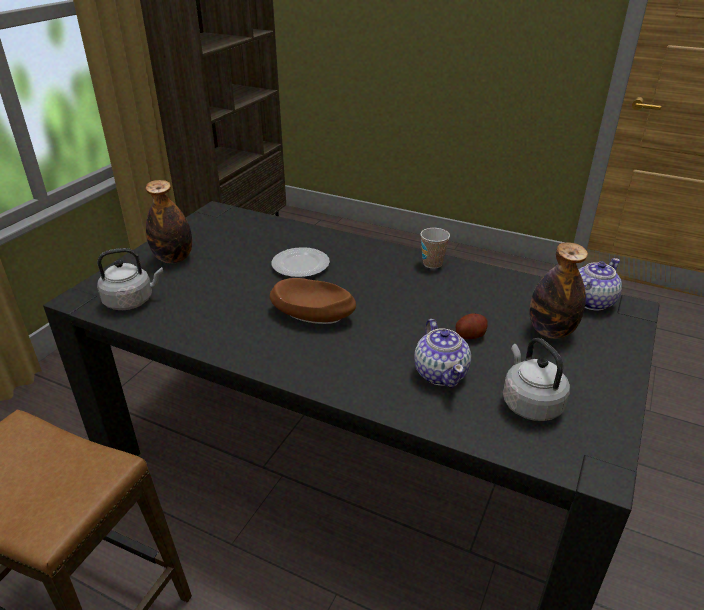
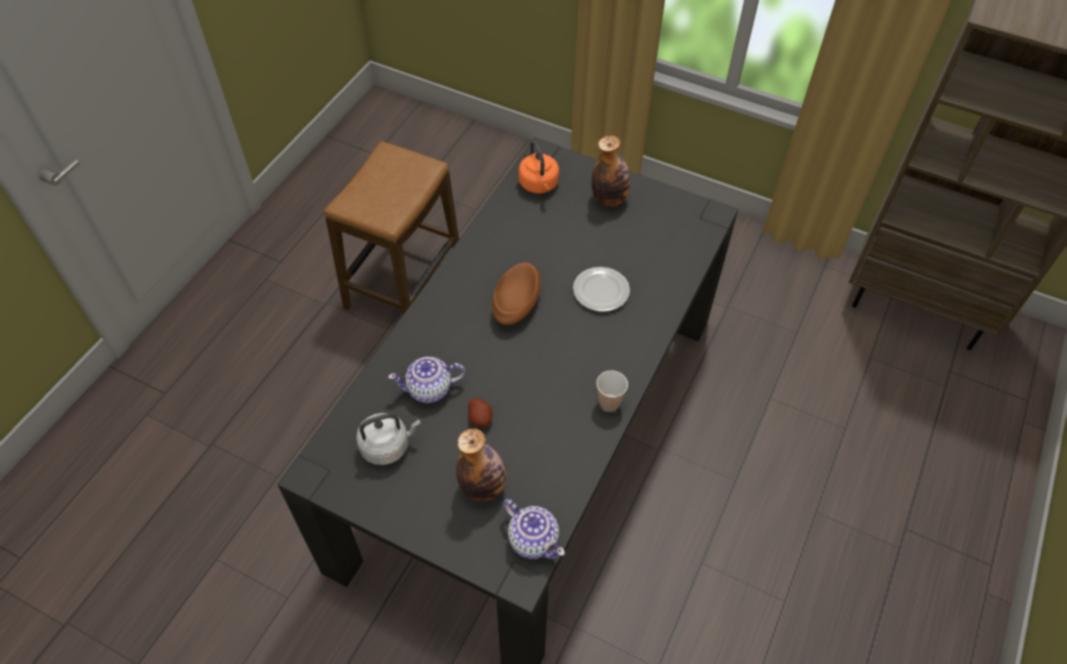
camera: 90 degrees right, 20 degrees up
(131, 301) = (539, 185): grey kettle -> orange kettle

